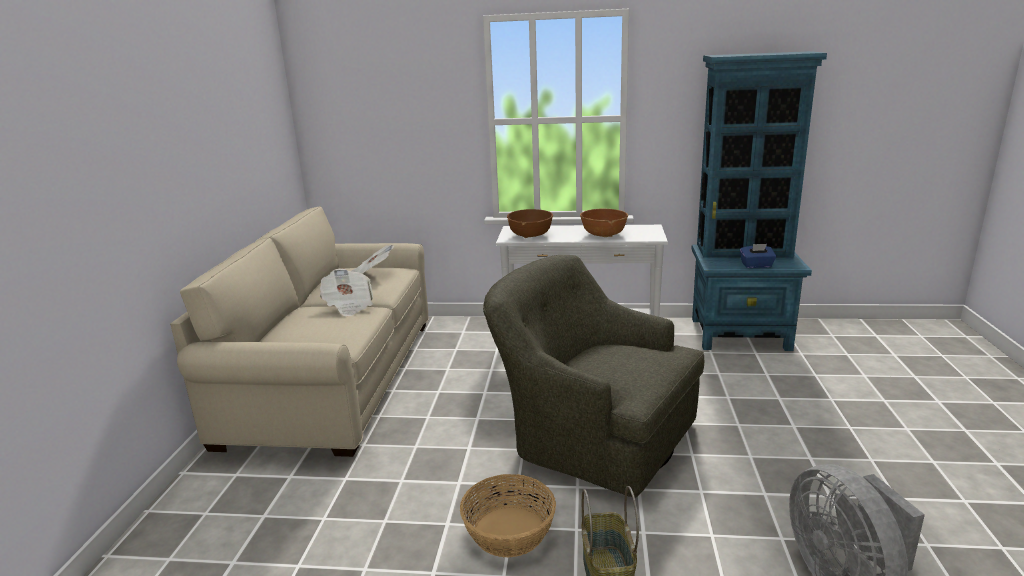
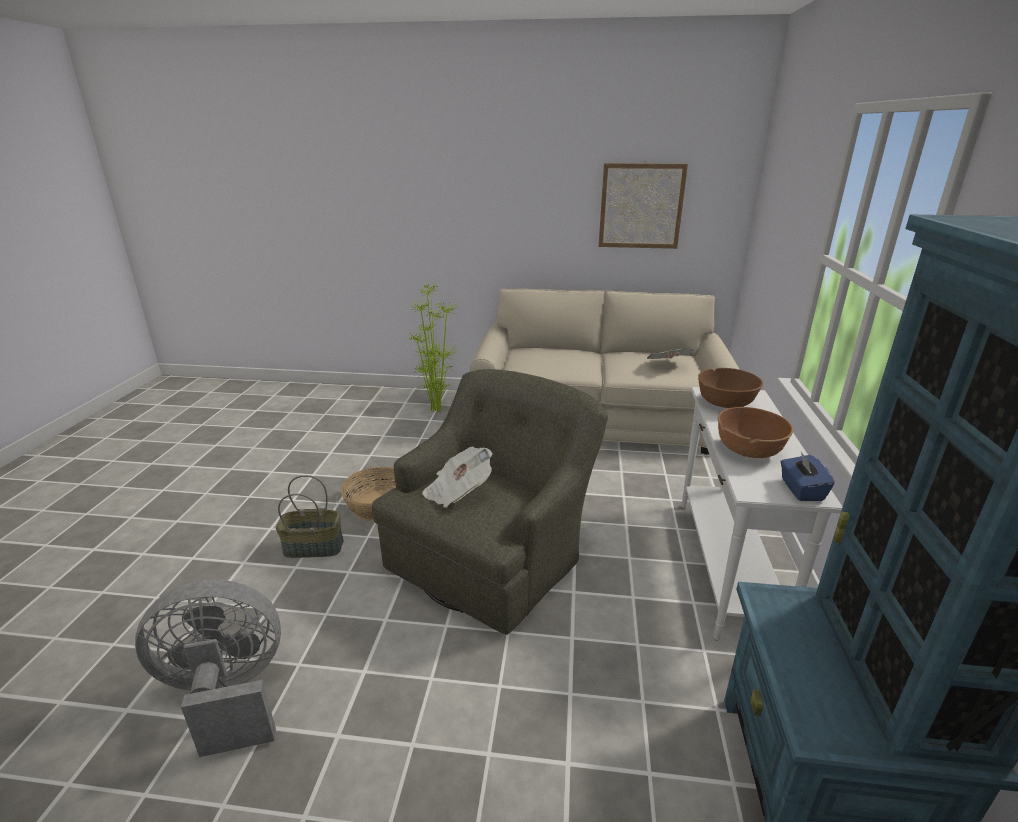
camera: 90 degrees right, 5 degrees up
(233, 512) = (436, 411): none -> potted plant
(239, 132) = (641, 205): none -> picture
(348, 306) = (589, 364): newspaper -> newspaper (458, 492)
(756, 265) = (789, 660): blue tissue box -> blue tissue box (801, 490)

